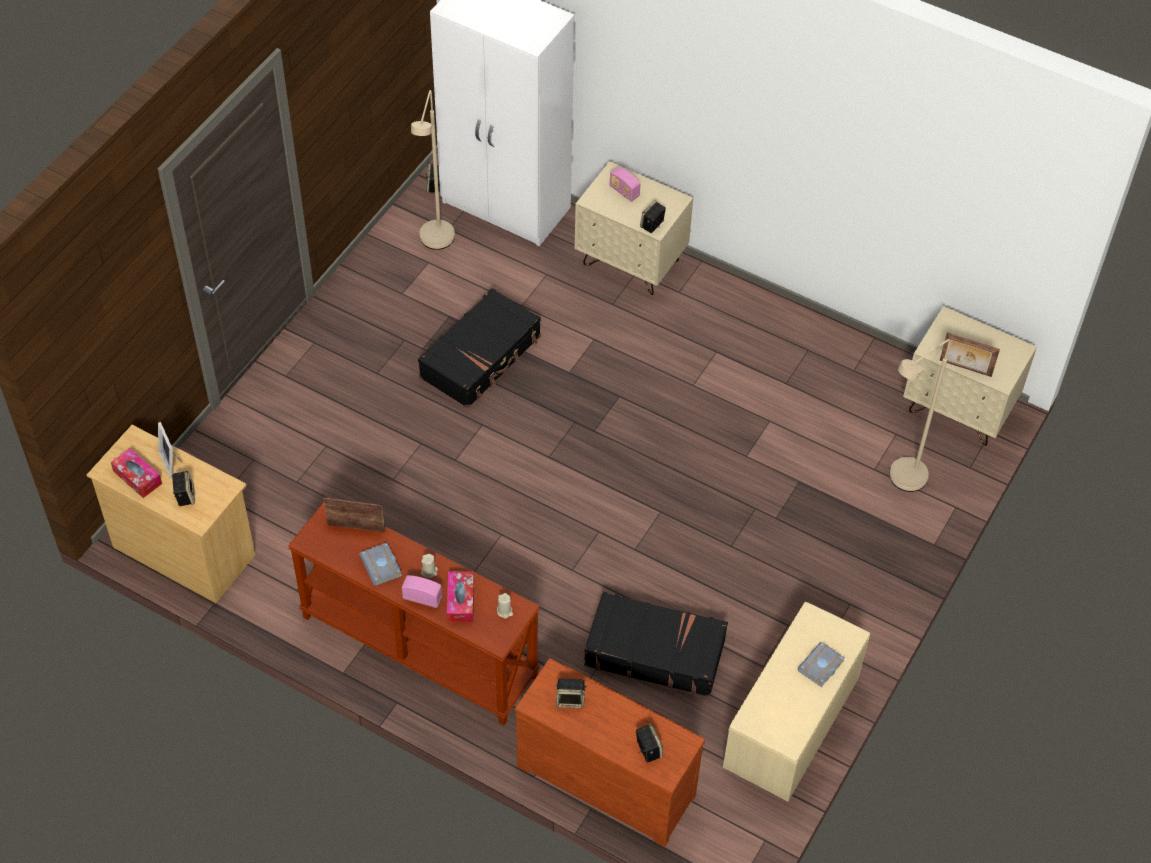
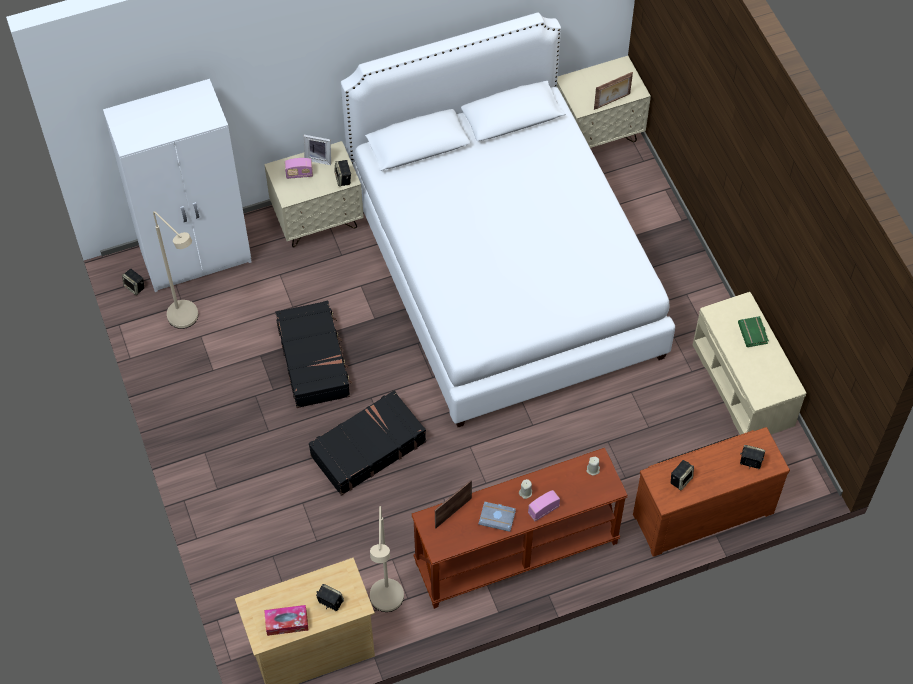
camera: 50 degrees left, 5 degrees up
(172, 461) = (292, 592): picture frame -> picture frame (319, 158)
(460, 601) = (564, 489): tissue box -> none
(654, 651) = (632, 422): black suitcase -> black suitcase (367, 448)
(721, 436) = (504, 271): none -> white bed
(821, 667) = (754, 333): grey book -> green book
(900, 482) = (622, 203): beige floor lamp -> beige floor lamp (387, 605)

